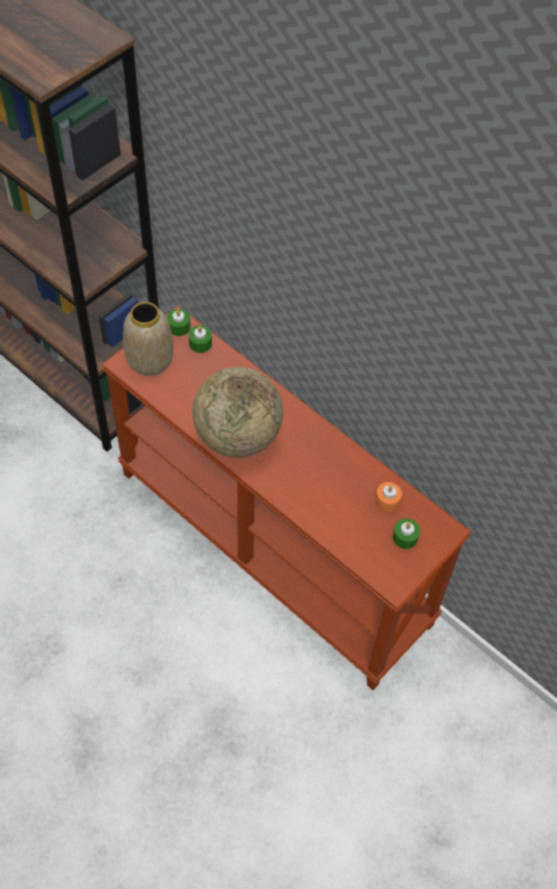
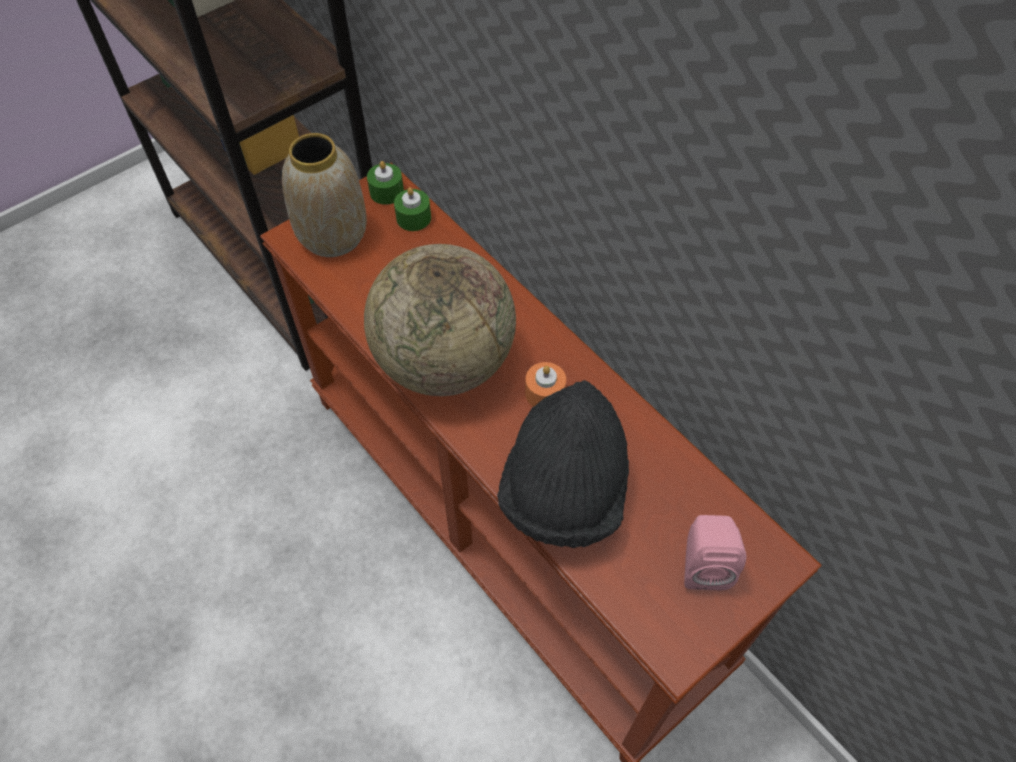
camera: 10 degrees right, 0 degrees up
(321, 505) = (564, 490): none -> black hat
(387, 501) = (678, 494): orange candle -> orange candle (545, 393)
(405, 537) = (703, 564): green candle -> pink speaker

